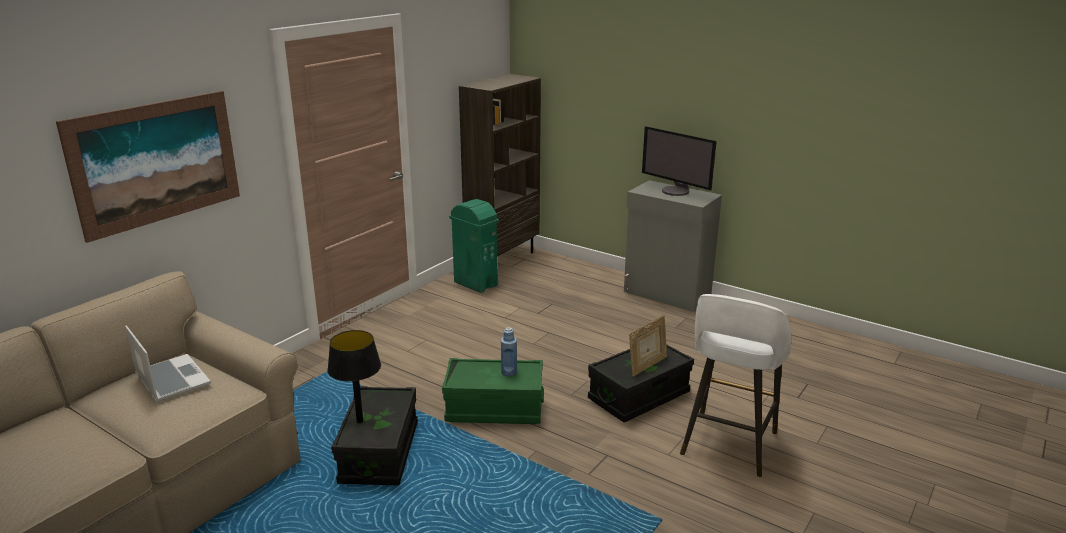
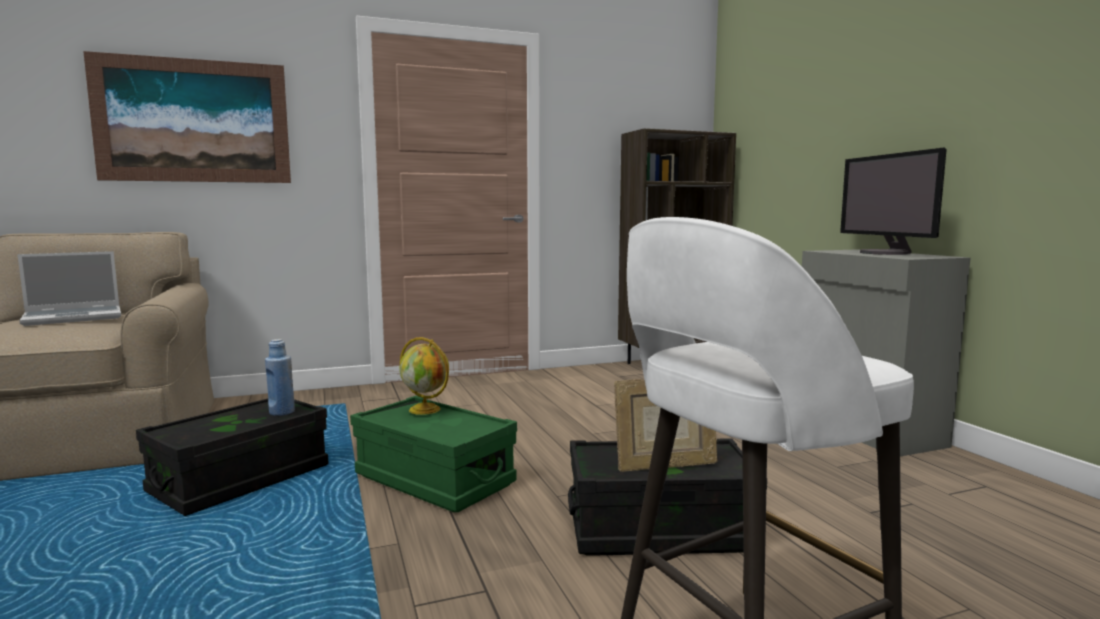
camera: 35 degrees right, 15 degrees down
(171, 379) = (75, 317): laptop -> laptop turned 60 degrees clockwise
(360, 421) = (215, 420): black table lamp -> none
(475, 284) = (608, 375): green trash can -> none
(477, 367) = (425, 409): none -> globe
(509, 372) = (454, 423): blue bottle -> blue bottle (282, 412)

